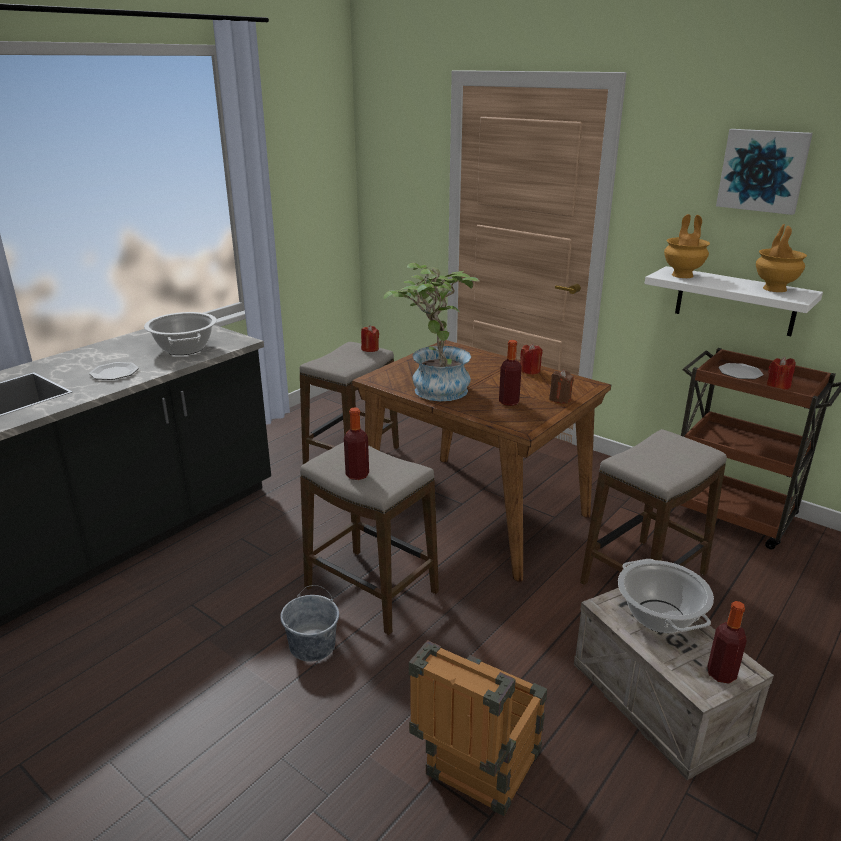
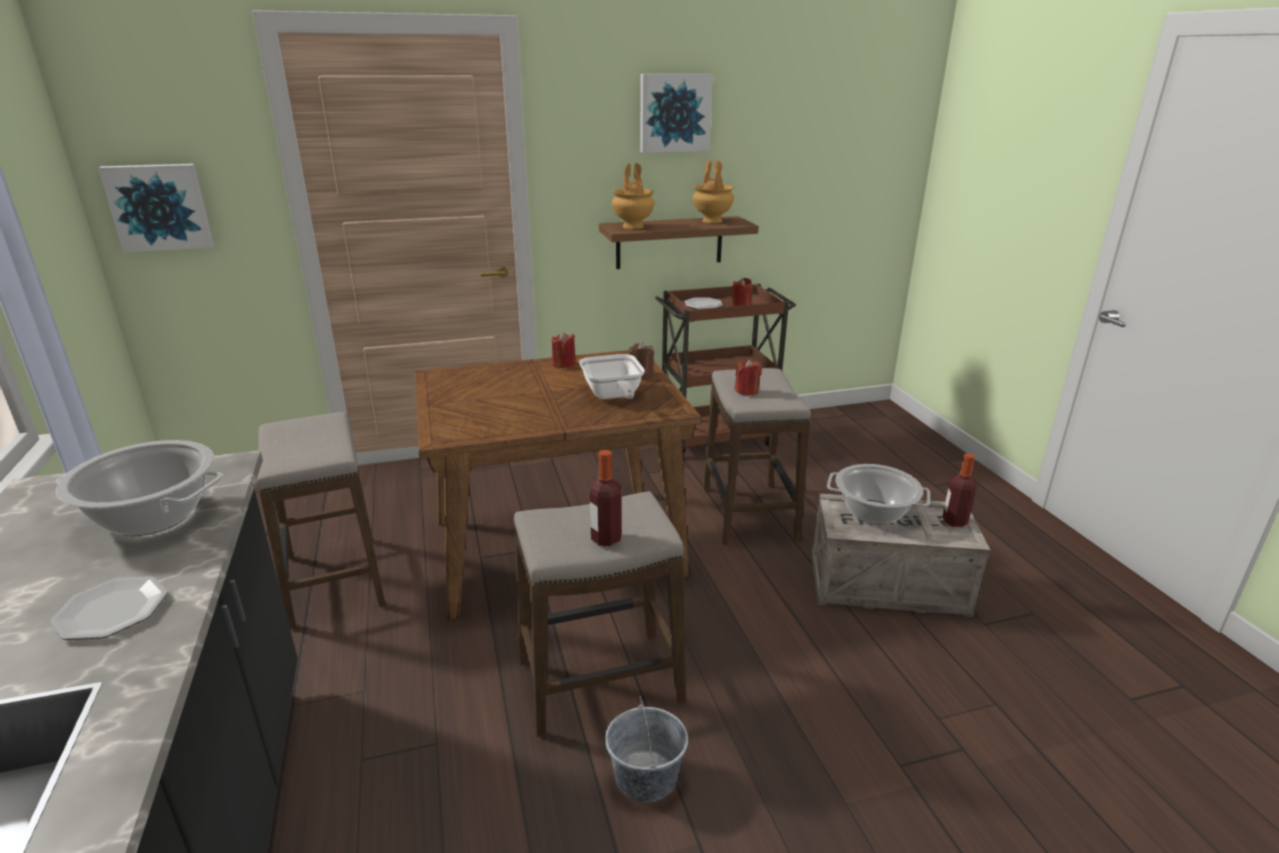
camera: 55 degrees left, 0 degrees up
(370, 349) = (315, 420): red candle -> red candle (746, 391)
(387, 195) = (159, 207): none -> picture
(434, 387) = (522, 416): potted plant -> none
(476, 773) = (909, 732): crate -> none
(509, 402) = (613, 396): bottle -> frying pan
(735, 301) = (669, 242): white shelf -> brown shelf

